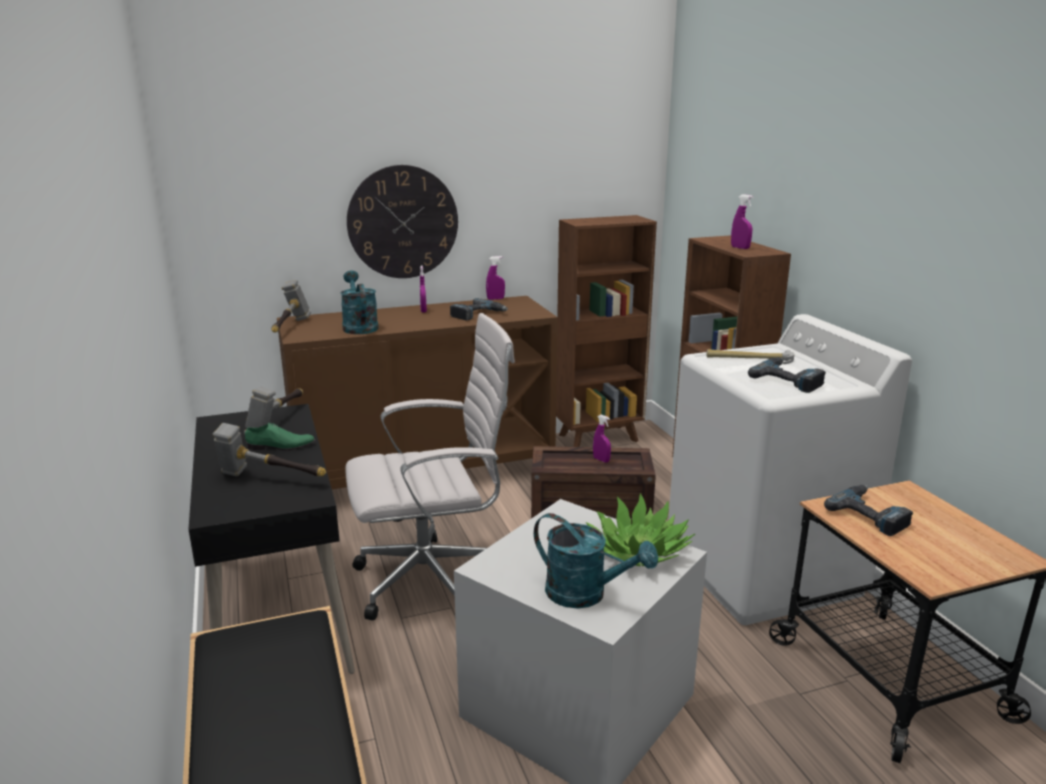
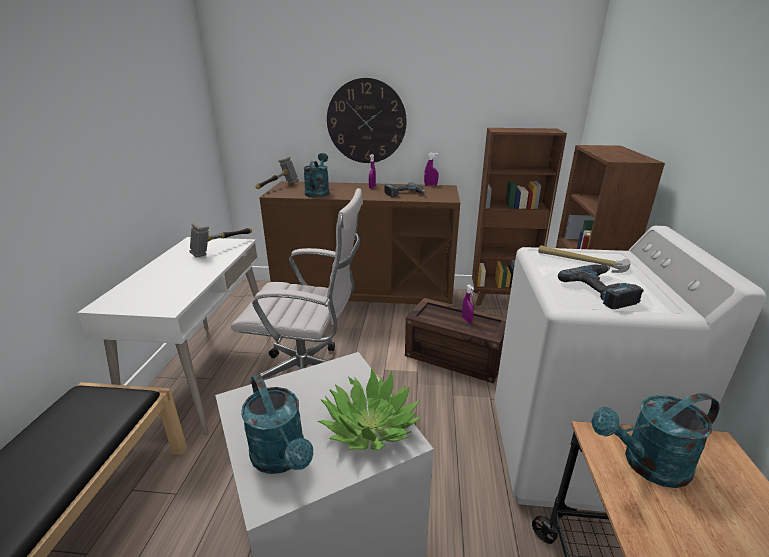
camera: 25 degrees right, 5 degrees up
(269, 479) = (165, 287): hammer -> none
(277, 612) = (206, 373): black desk -> white desk
(280, 446) = (202, 265): green shoe -> none
(740, 248) = (614, 154): purple spray bottle -> none
(870, 514) = (646, 465): power drill -> turquoise watering can

